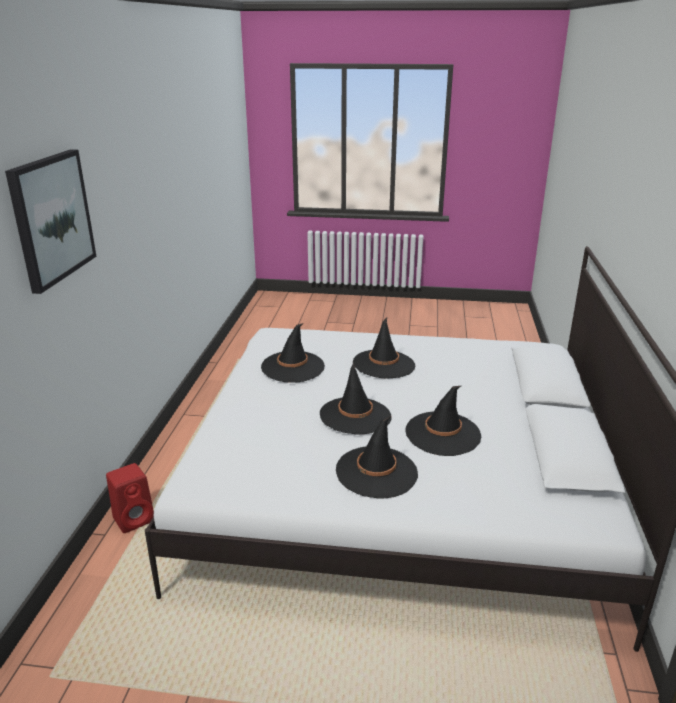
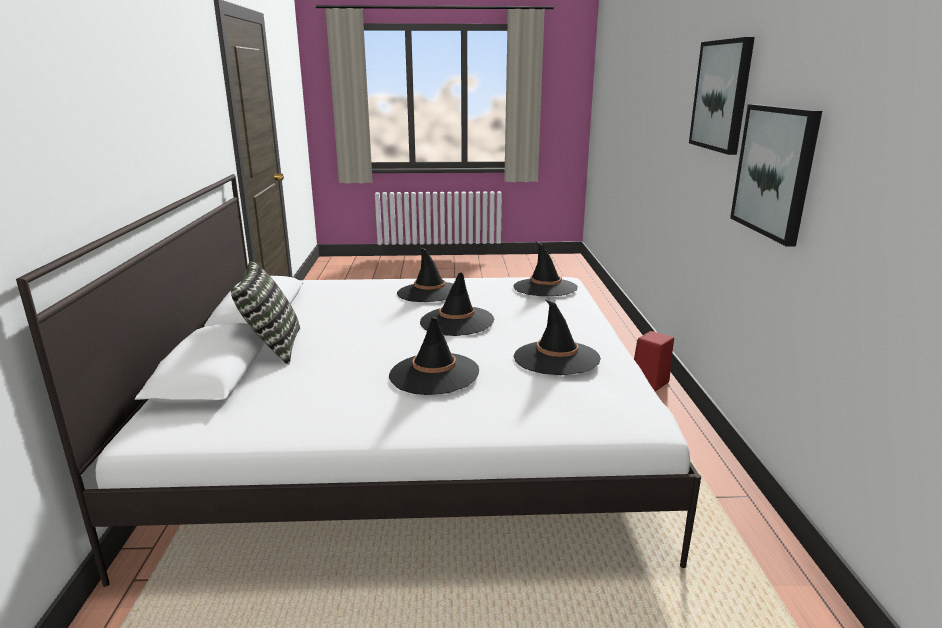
camera: 170 degrees right, 5 degrees down
(121, 239) = (775, 171): none -> picture
(443, 434) = (369, 317): black hat -> black hat (545, 288)
(518, 403) = (272, 347): none -> pillow

